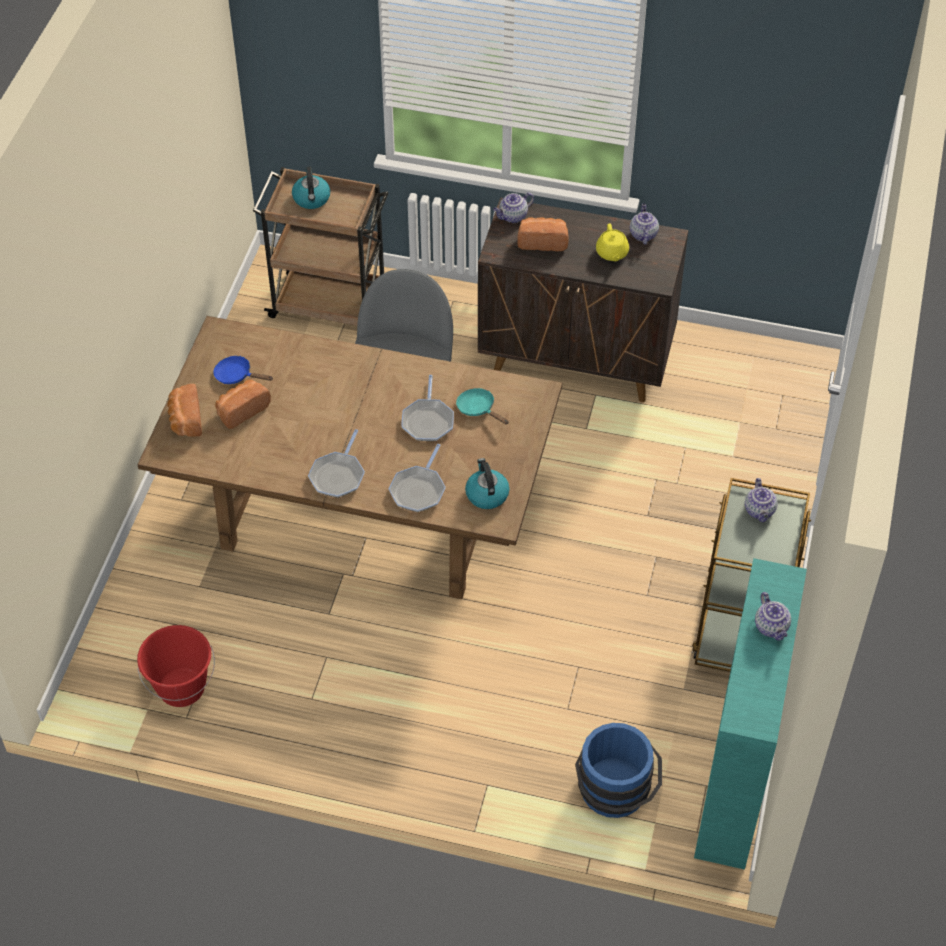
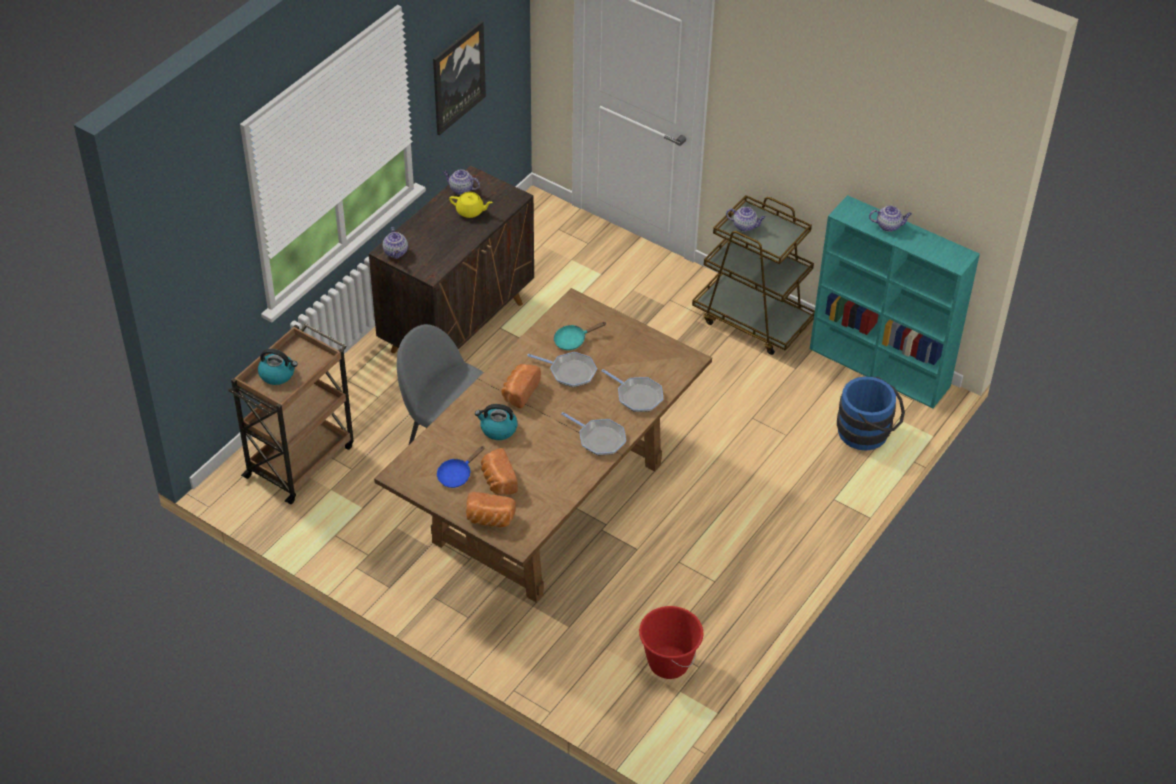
camera: 70 degrees left, 5 degrees down
(486, 494) = (660, 360): kettle -> kettle (498, 429)
(542, 241) = (434, 244): bread -> bread (519, 392)
(731, 135) = (457, 77): none -> picture

